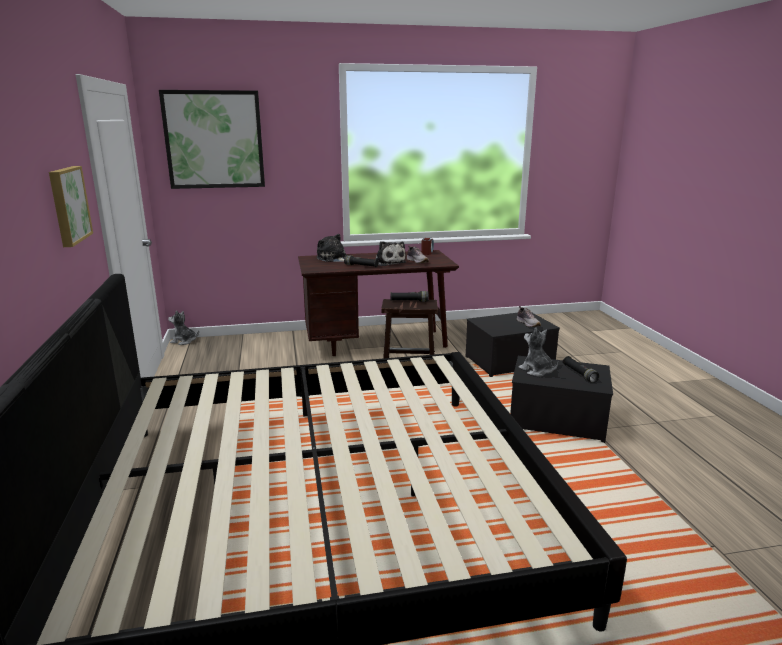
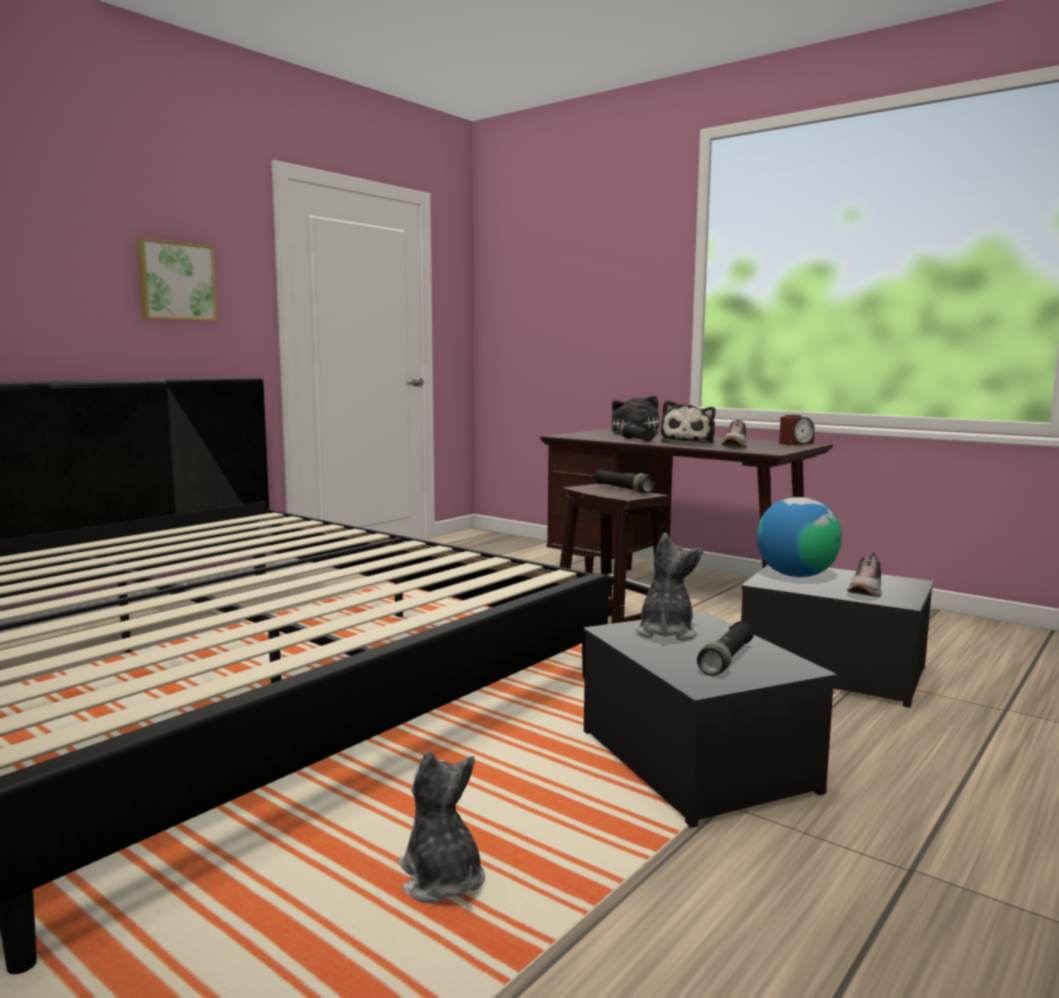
camera: 50 degrees right, 10 degrees down
(184, 341) = (480, 532): plush toy -> plush toy (441, 879)
(214, 140) = (540, 262): picture -> none
(493, 324) = (796, 575): none -> globe

